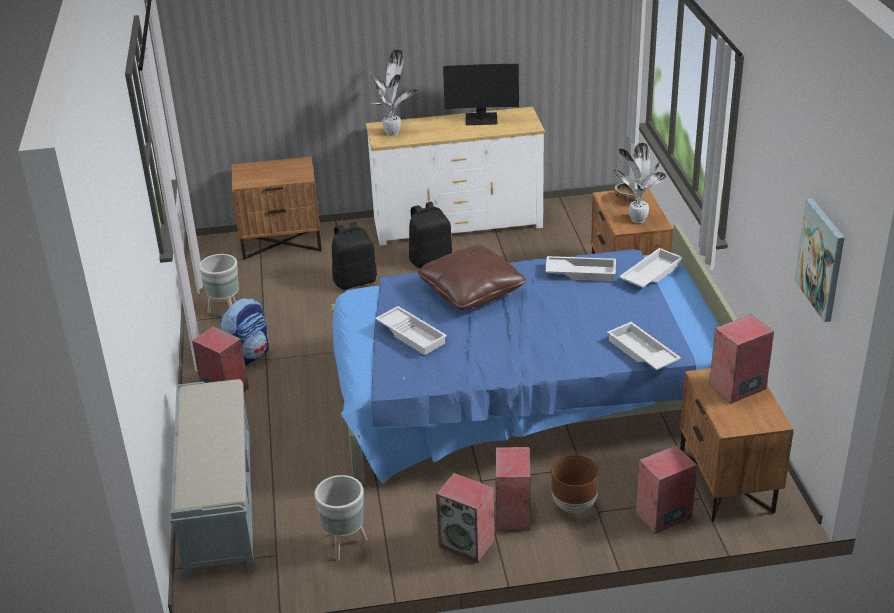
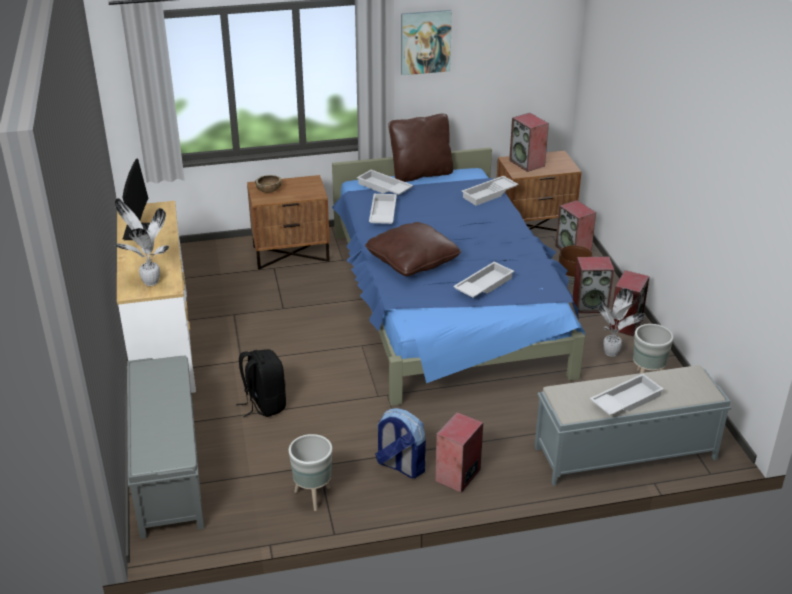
camera: 95 degrees left, 0 degrees up
(199, 431) = (625, 400): none -> white tray
(281, 242) = (168, 469): brown nightstand -> grey bench
(430, 260) = (231, 357): black backpack -> none
(636, 220) = (305, 188): potted plant -> potted plant (612, 353)
(699, 304) = (421, 174): none -> brown pillow
(821, 259) = (531, 52): picture -> picture (425, 42)

